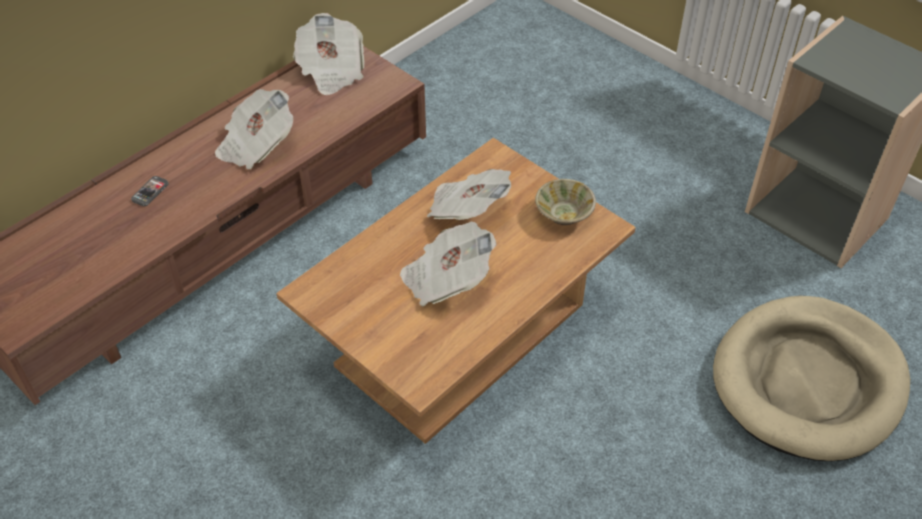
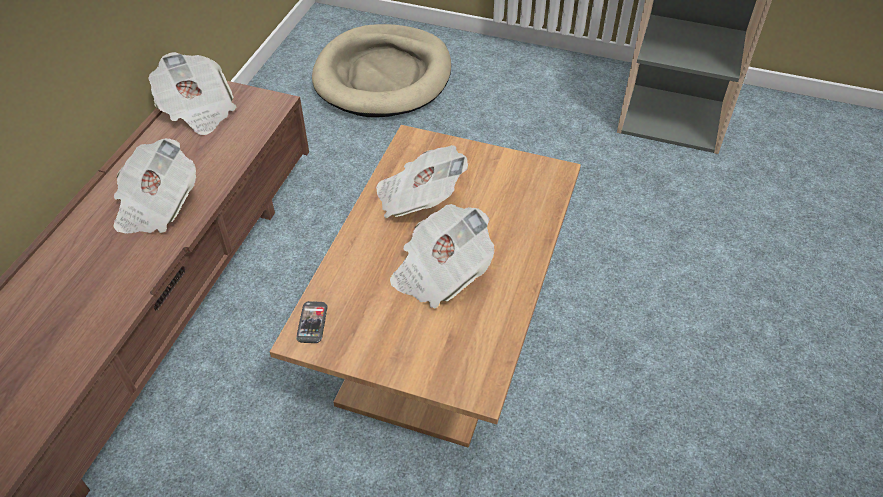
camera: 25 degrees left, 0 degrees up
(150, 192) = (58, 293): phone -> phone (312, 323)
(563, 214) = (511, 173): beige bowl -> none
(808, 381) = (755, 256): beige dog bed -> beige dog bed (383, 76)

